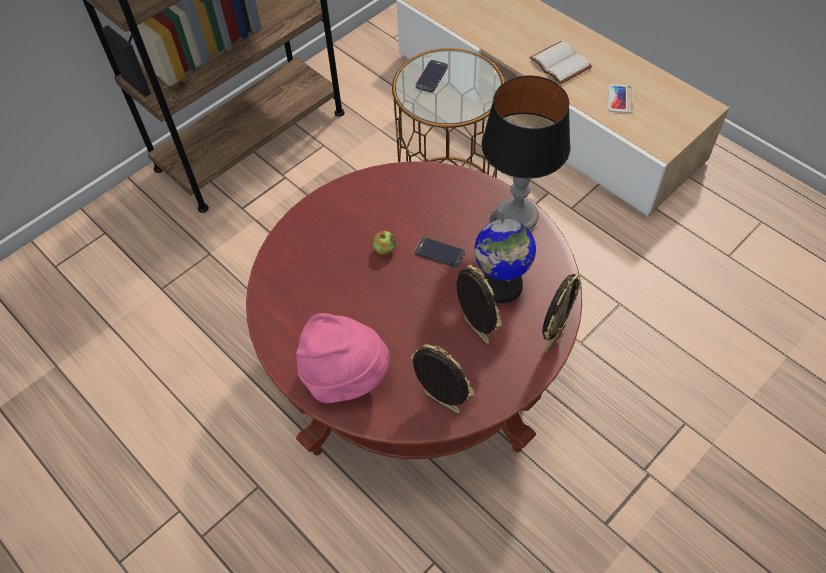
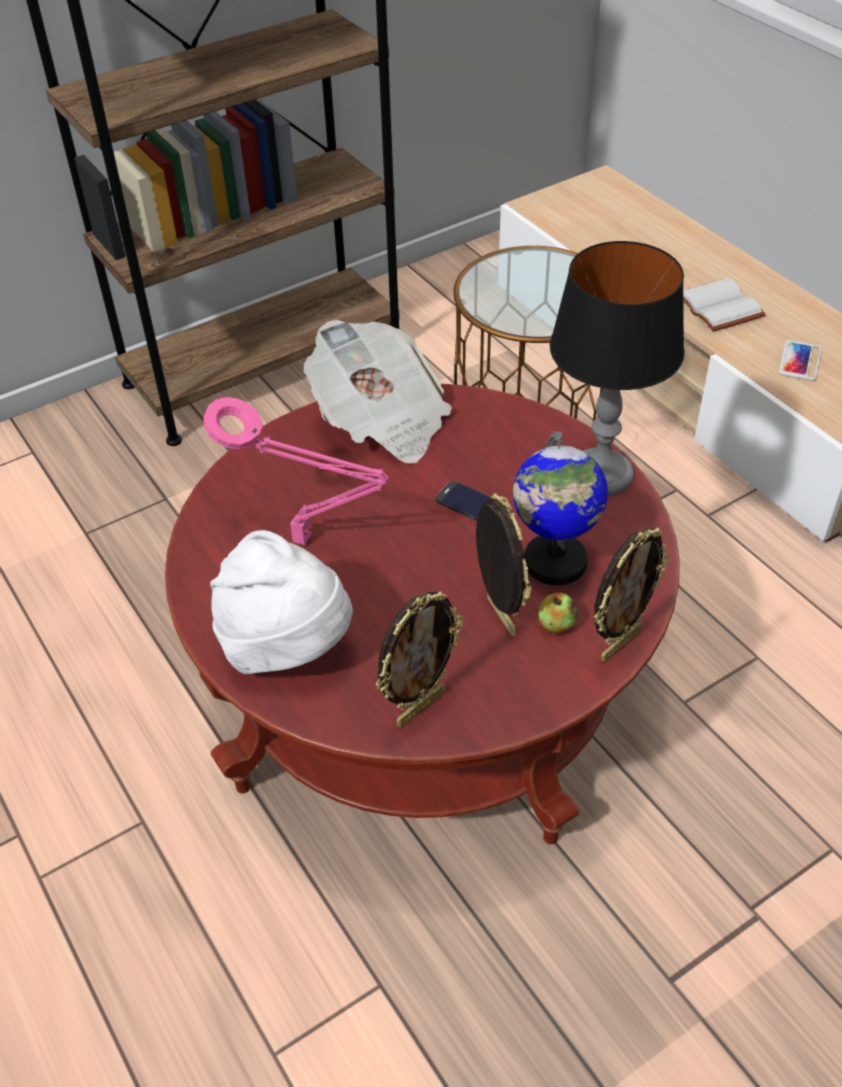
camera: 10 degrees right, 10 degrees down
(339, 297) = (308, 541): none -> pink table lamp
(345, 376) = (286, 646): pink hat -> white hat
(364, 197) = (381, 420): none -> newspaper
(385, 249) = (392, 489): apple -> apple (556, 624)
(432, 76) = (515, 277): phone -> none
(440, 403) = (419, 707): picture frame -> picture frame turned 90 degrees clockwise

